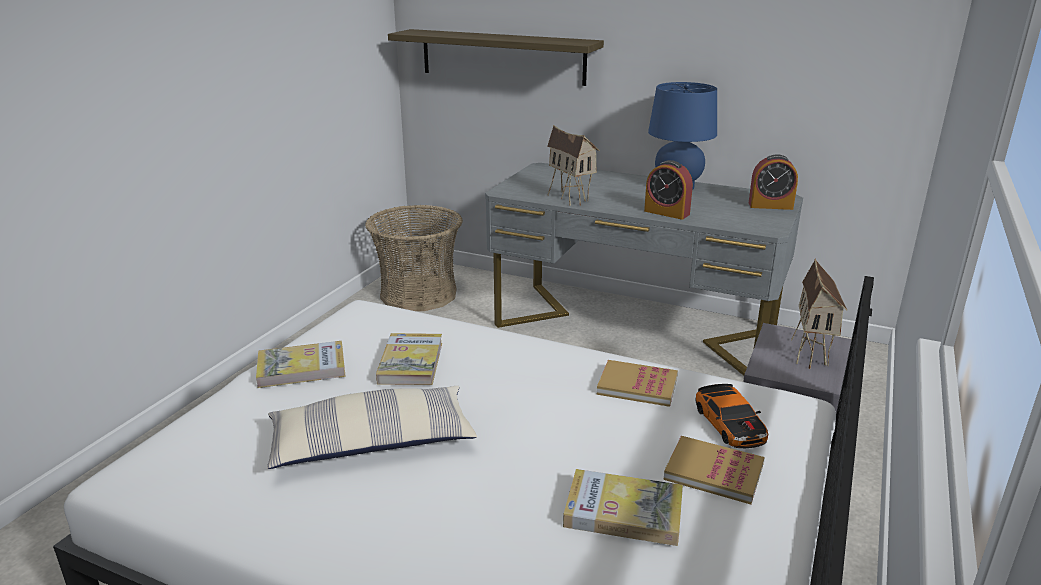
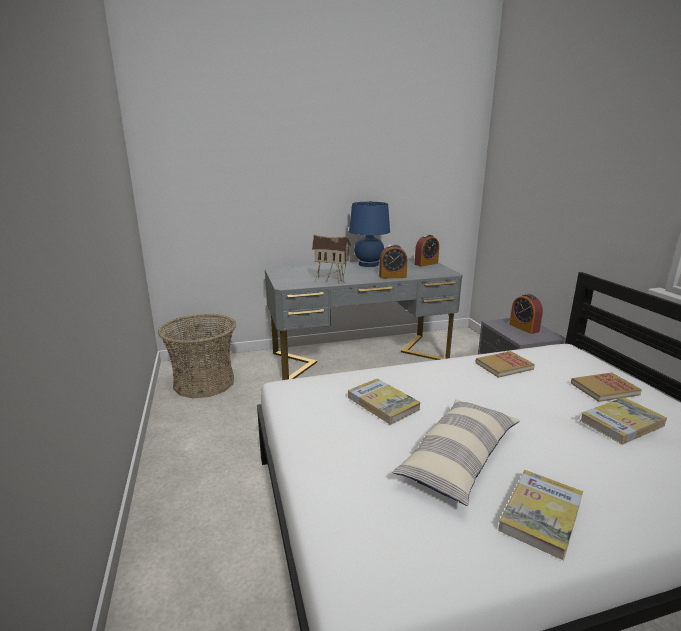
camera: 40 degrees left, 5 degrees down
(302, 368) = (324, 438): book -> book (541, 515)
(502, 56) = (231, 198): shelf -> none
(731, 424) = (567, 366): toy car -> none
(811, 355) = (524, 328): toy house -> alarm clock

